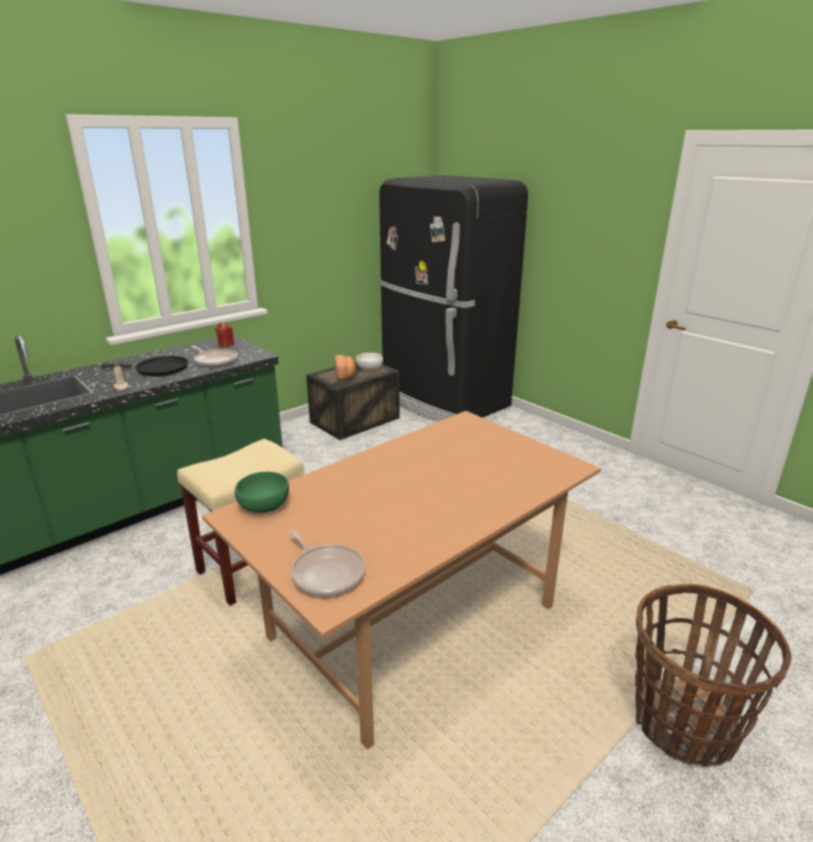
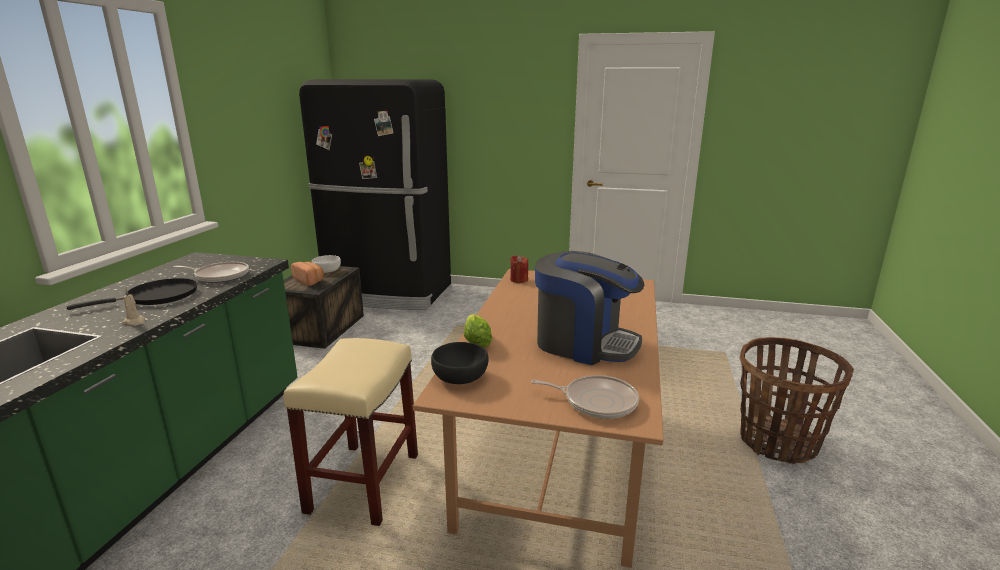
camera: 35 degrees left, 5 degrees down
(226, 344) = (205, 261): red candle -> red candle (519, 280)
(264, 504) = (459, 376): green bowl -> black bowl
(325, 476) = (476, 340): none -> lettuce
(407, 513) = (584, 343): none -> coffee machine

